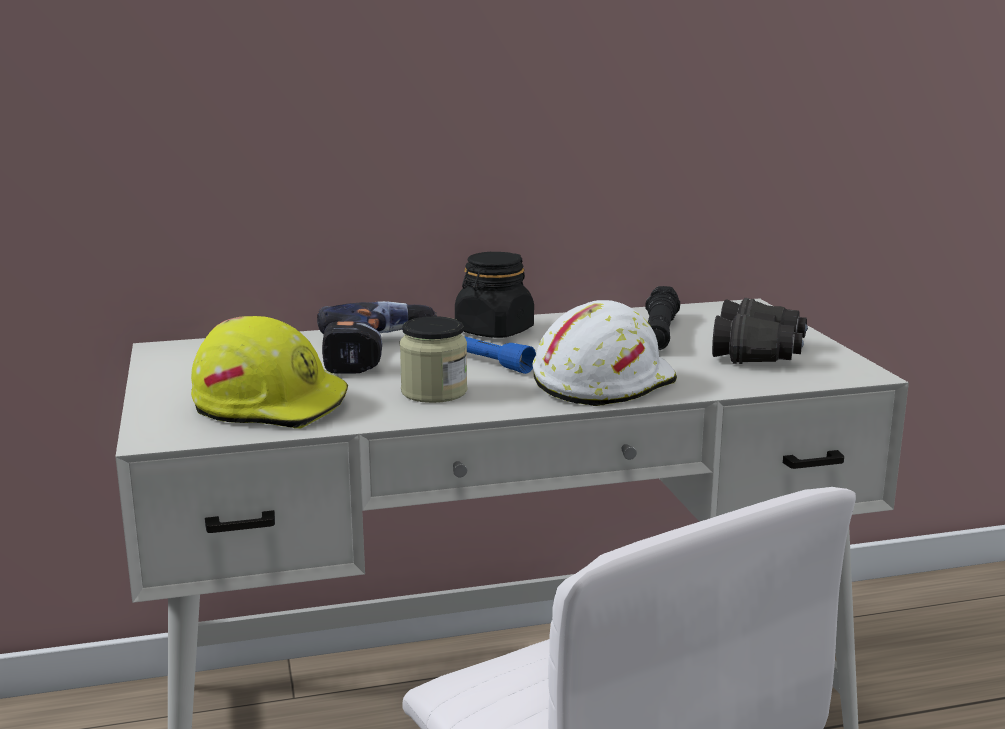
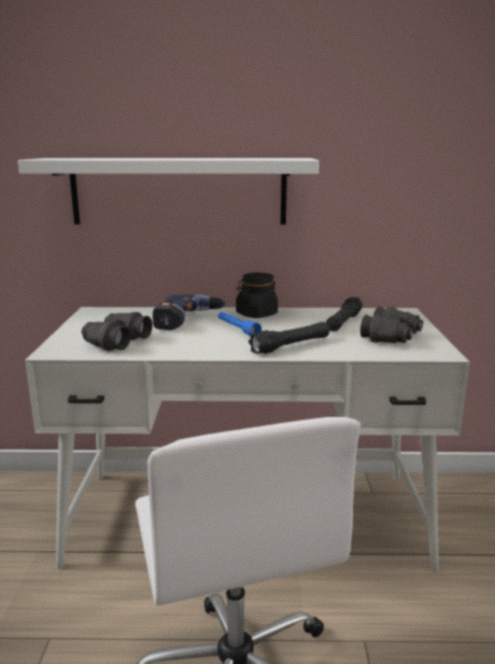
camera: 15 degrees right, 0 degrees up
(271, 404) = (116, 342): yellow hard hat -> black binoculars
(328, 103) = (178, 191): none -> white shelf
(434, 392) = (199, 343): jar -> none
(601, 382) = (290, 346): white hard hat -> black flashlight

